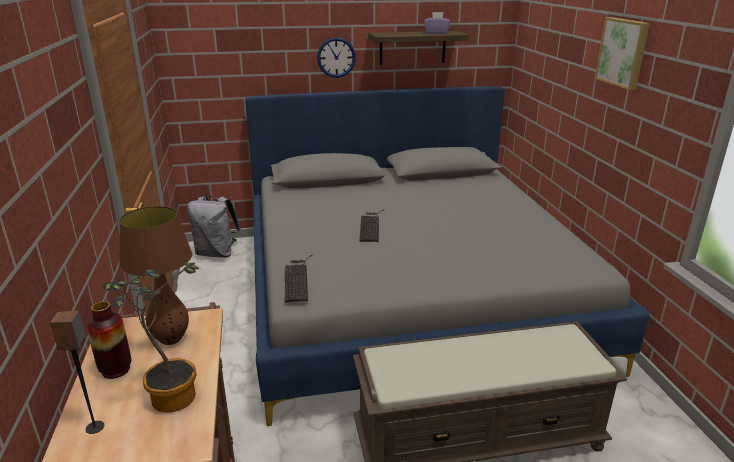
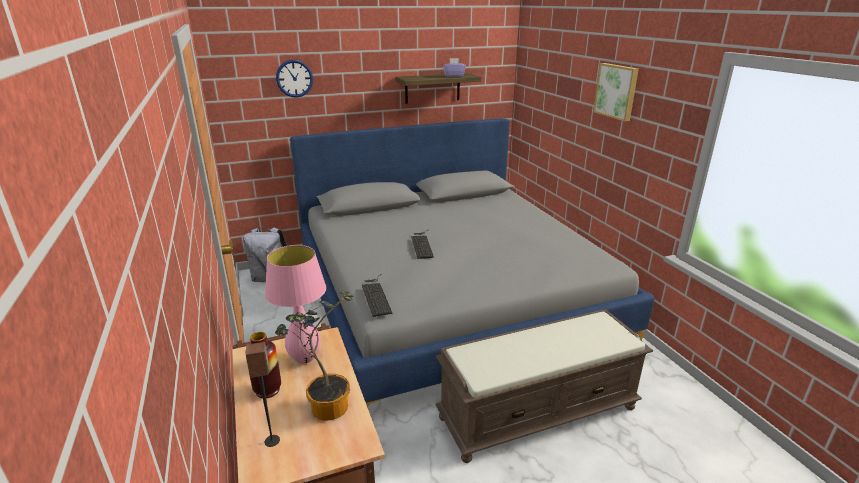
camera: 10 degrees left, 0 degrees up
(171, 339) = (305, 359): brown table lamp -> pink table lamp
(336, 57) = (368, 99): wall clock -> wall clock (294, 78)

